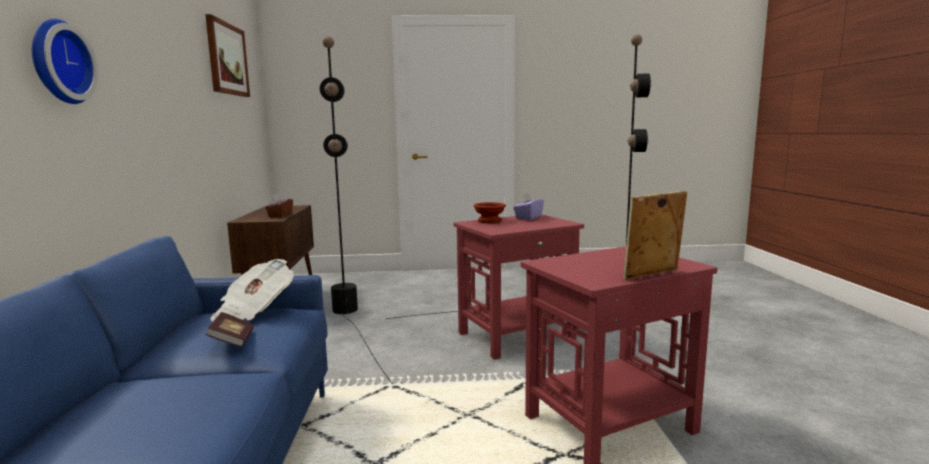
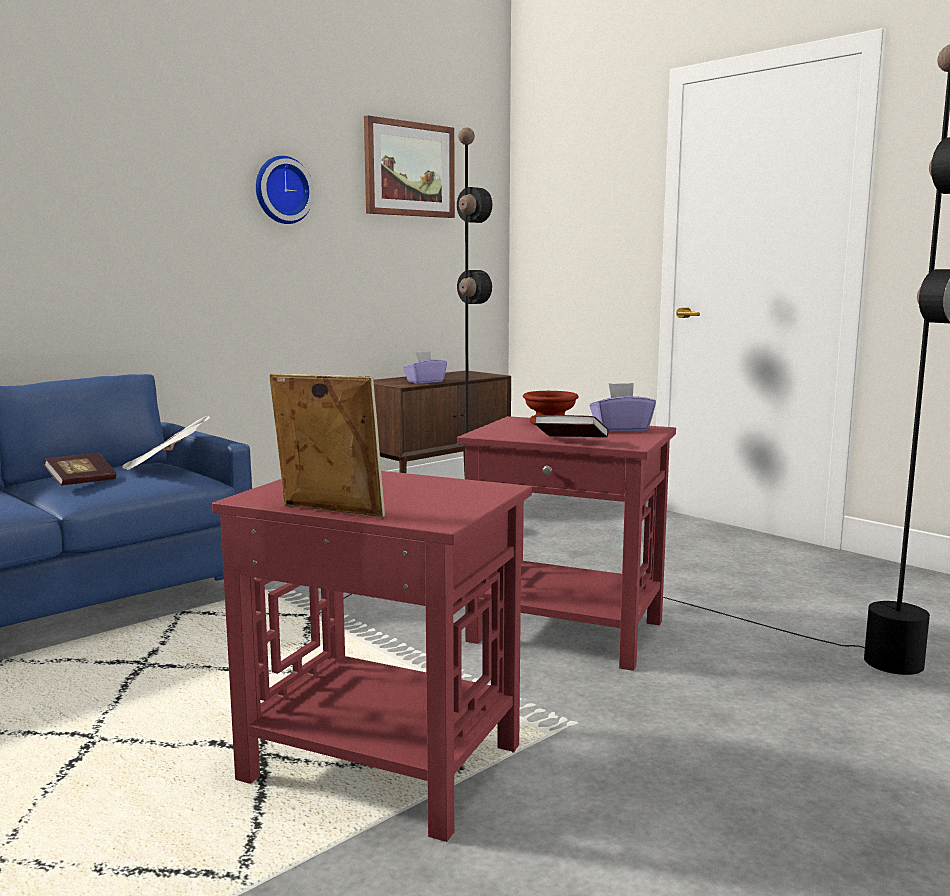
camera: 50 degrees right, 0 degrees up
(58, 62) = (86, 197): wall clock -> wall clock (282, 190)
(280, 215) = (425, 382): brown tissue box -> purple tissue box
(543, 226) = (571, 441): none -> book

